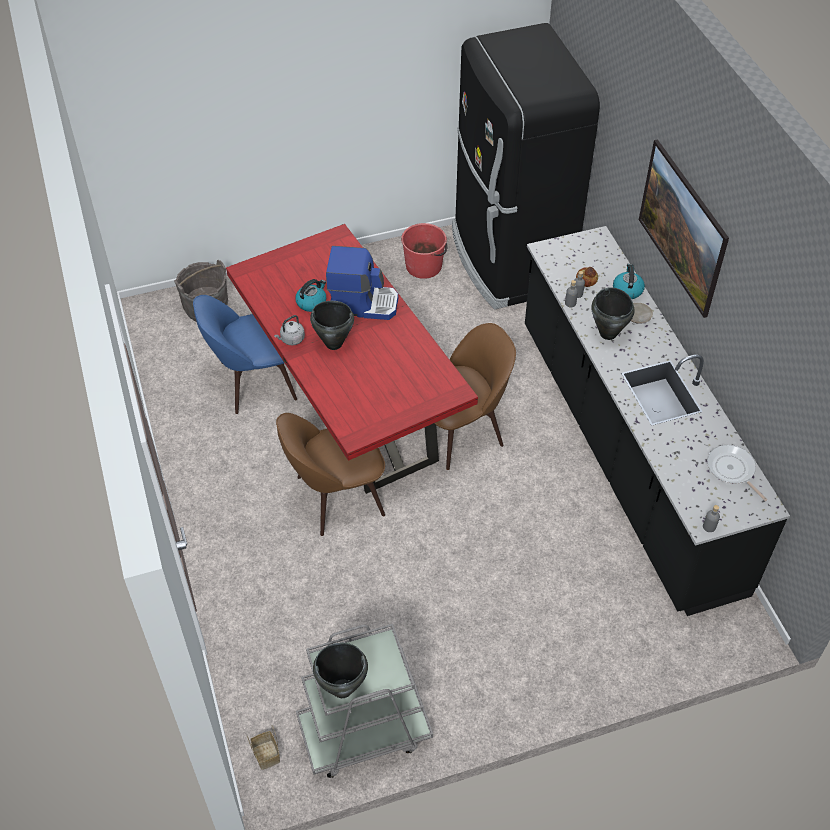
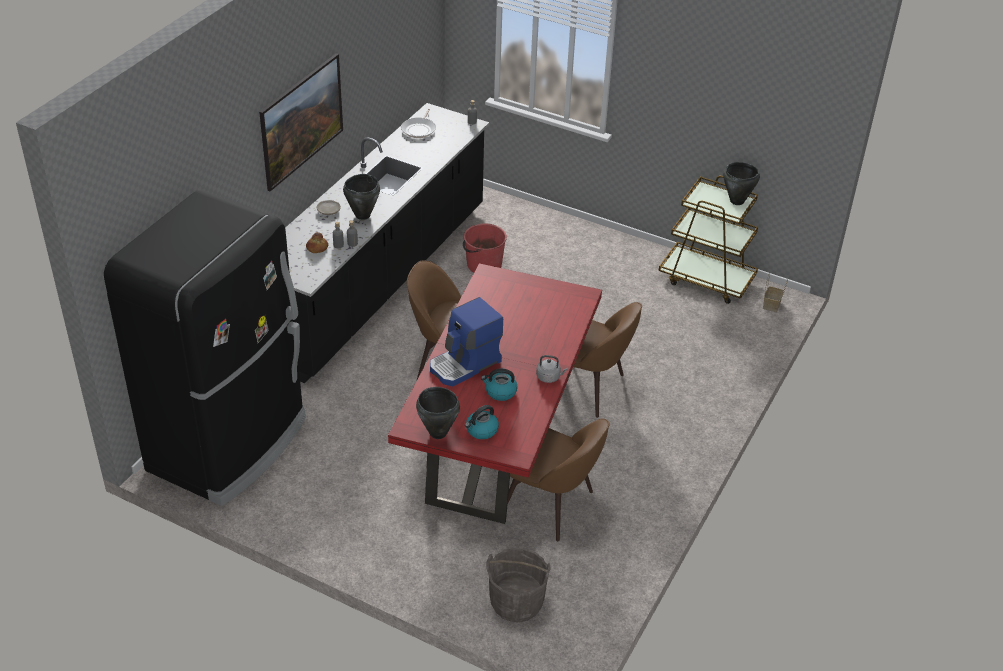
camera: 135 degrees left, 10 degrees down
(254, 381) = (550, 505): blue chair -> brown chair
(333, 343) = (524, 354): black cooking pot -> black cooking pot (438, 433)
(363, 303) = (465, 364): coffee machine -> coffee machine turned 90 degrees counterclockwise
(364, 732) = (706, 279): grey cart -> brown cart
(424, 266) = (296, 492): red bucket -> red bucket (483, 265)
(627, 290) = (305, 226): kettle -> kettle (481, 430)

